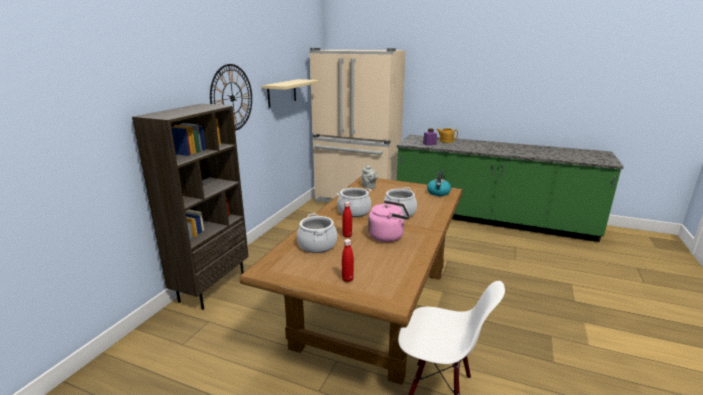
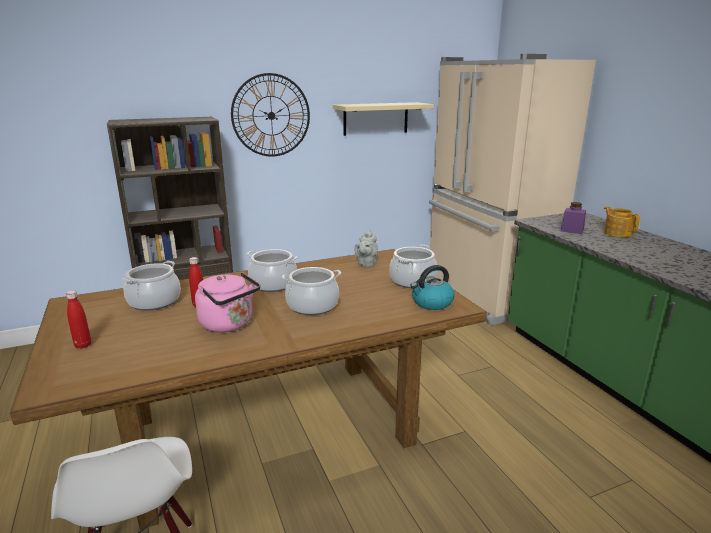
camera: 45 degrees right, 0 degrees up
(408, 187) = (413, 281): none -> cooking pot

